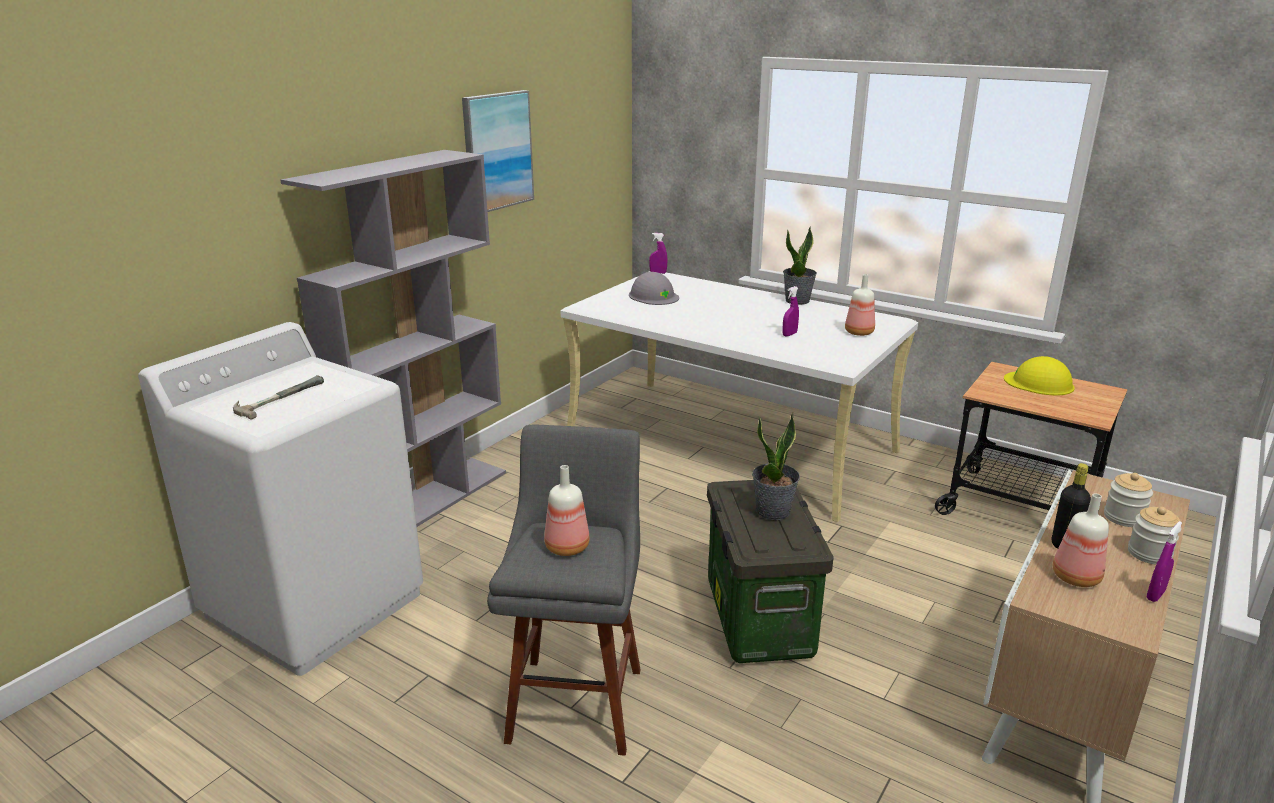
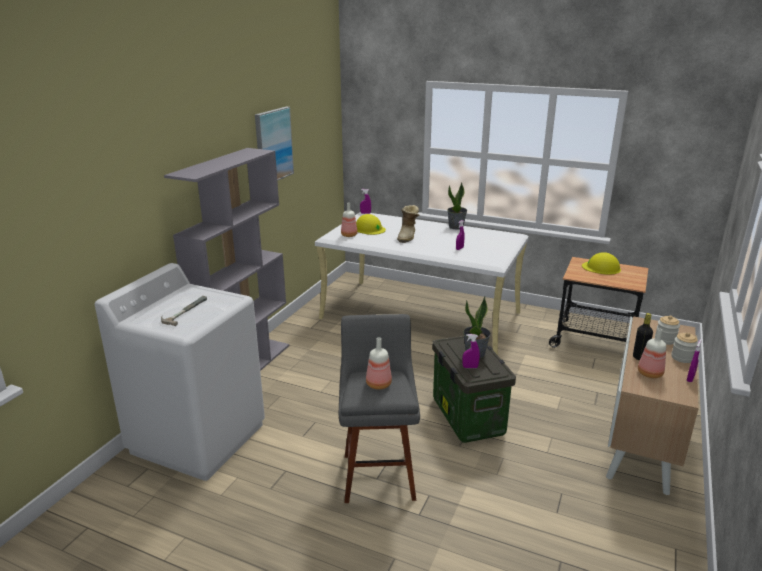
camera: 10 degrees left, 0 degrees up
(653, 296) = (369, 229): grey hard hat -> yellow hard hat
(711, 311) = (408, 236): none -> boot
(756, 534) = (470, 367): none -> purple spray bottle
(860, 333) = (499, 245): bottle -> bottle (349, 235)

